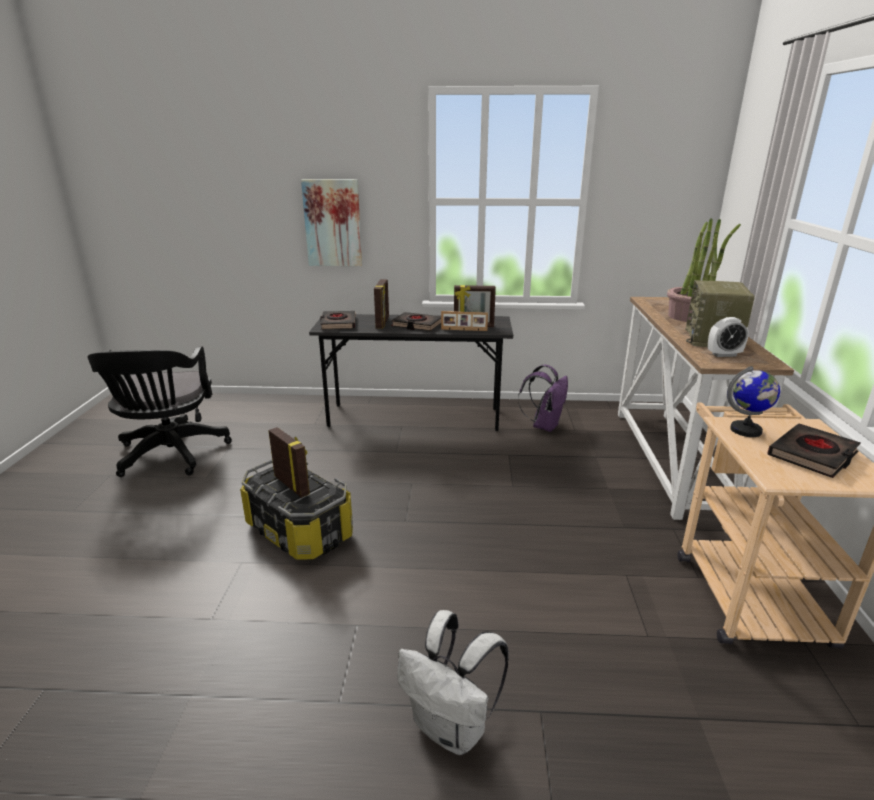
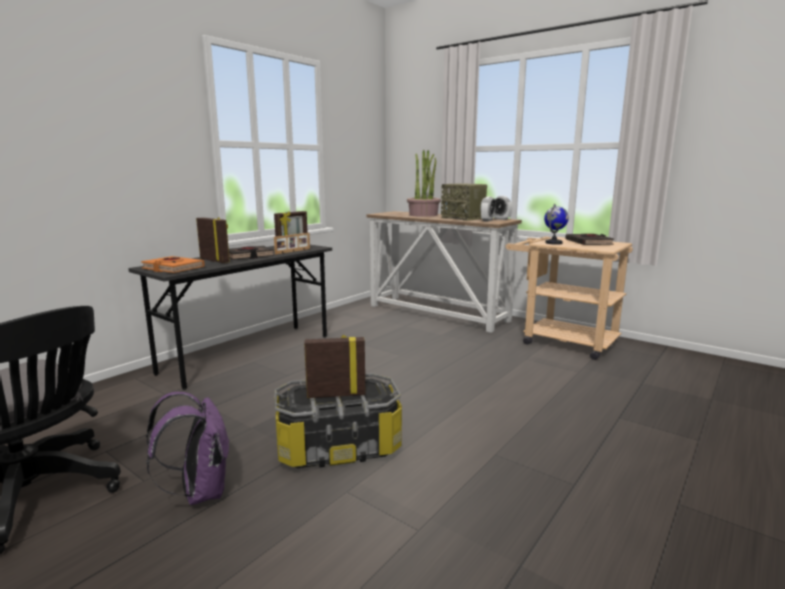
camera: 55 degrees left, 10 degrees down
(333, 223) = (116, 164): picture -> none
(338, 323) = (173, 268): black book -> orange book
(452, 728) = (620, 448): white backpack -> none
(544, 425) = (346, 324): purple backpack -> purple backpack (200, 491)
(761, 358) = (501, 219): none -> alarm clock

